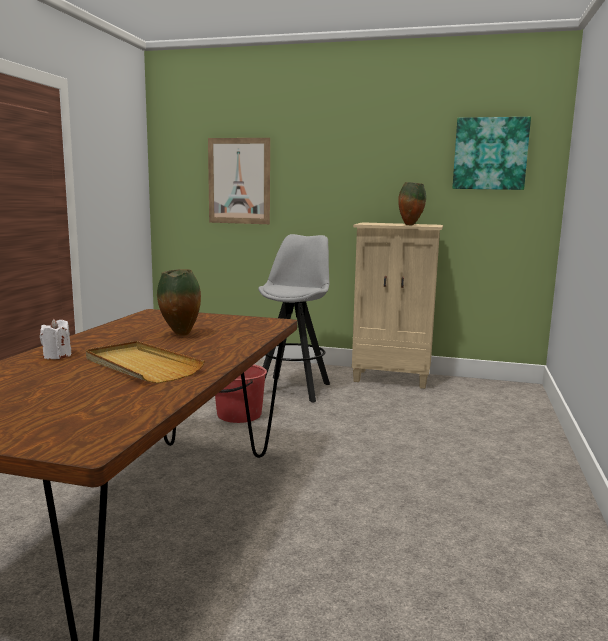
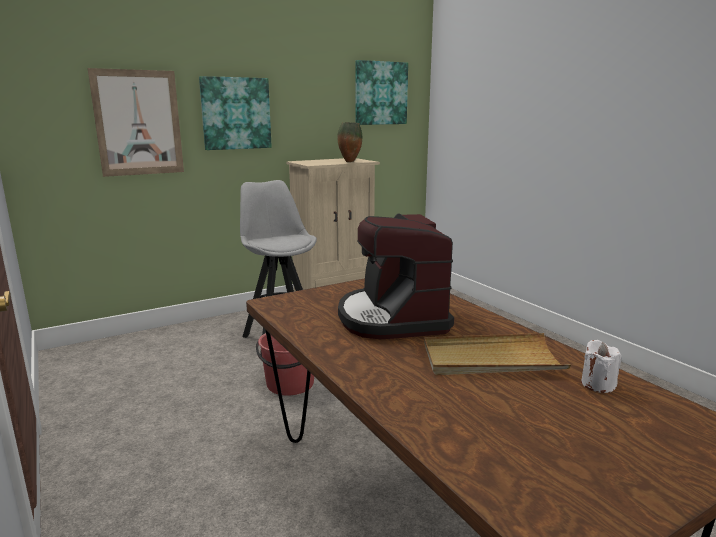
camera: 45 degrees left, 5 degrees up
(57, 356) = (399, 385): white candle -> white candle (598, 384)
(180, 335) = (392, 318): vase -> coffee machine
(320, 174) = (236, 113): none -> picture

